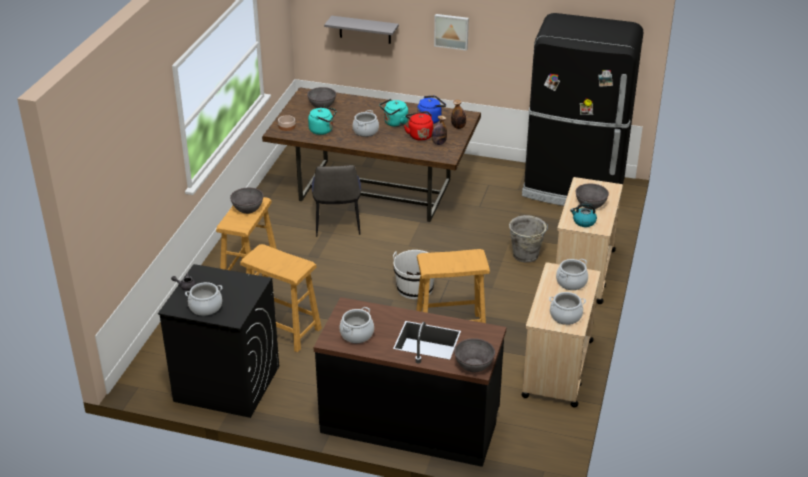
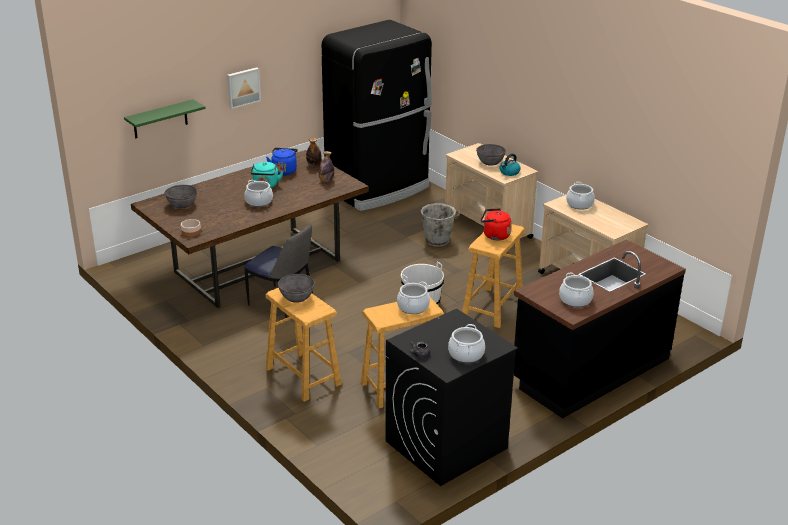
camera: 55 degrees left, 5 degrees down
(323, 130) = (226, 218): turquoise kettle -> none
(365, 30) = (160, 119): grey shelf -> green shelf
(419, 135) = (301, 183): red kettle -> red kettle (494, 235)
(473, 365) = (662, 267): grey bowl -> none
(565, 316) = (618, 221): cooking pot -> cooking pot (413, 307)

